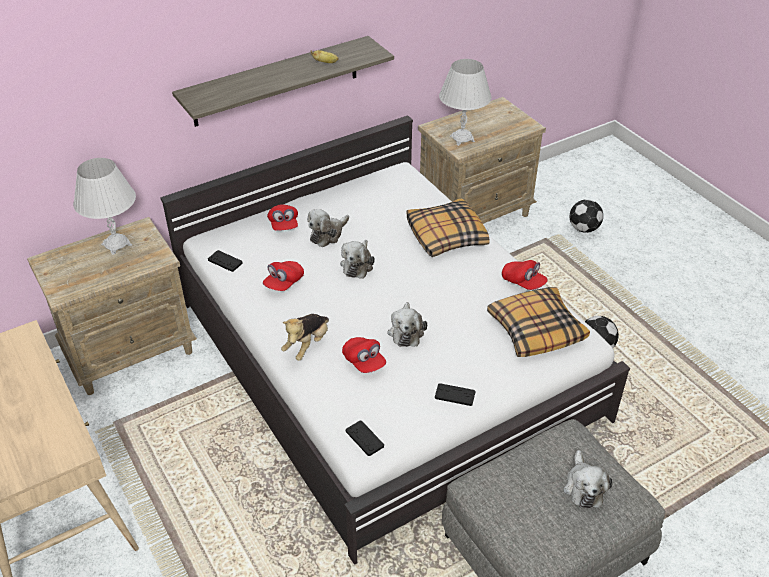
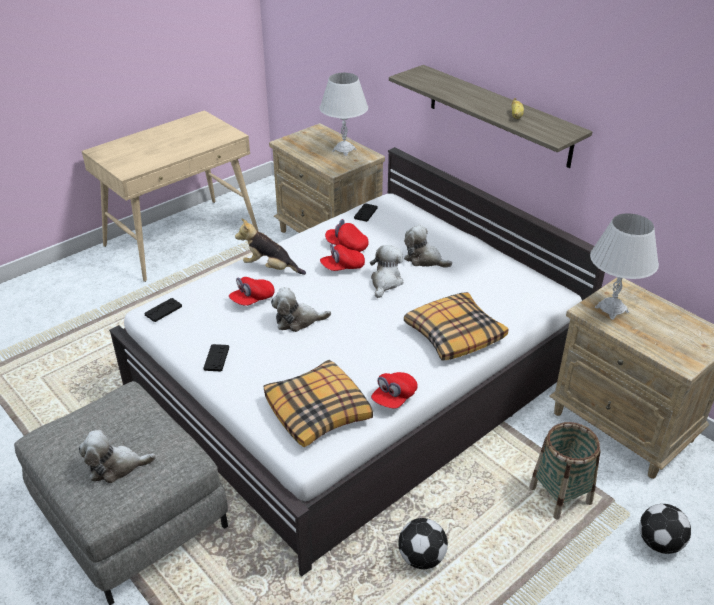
camera: 80 degrees right, 5 degrees down
(283, 225) = (427, 233): red cap -> red cap (342, 267)
(357, 265) = (385, 282): plush toy -> plush toy turned 105 degrees clockwise
(540, 263) = (560, 495): none -> basket

